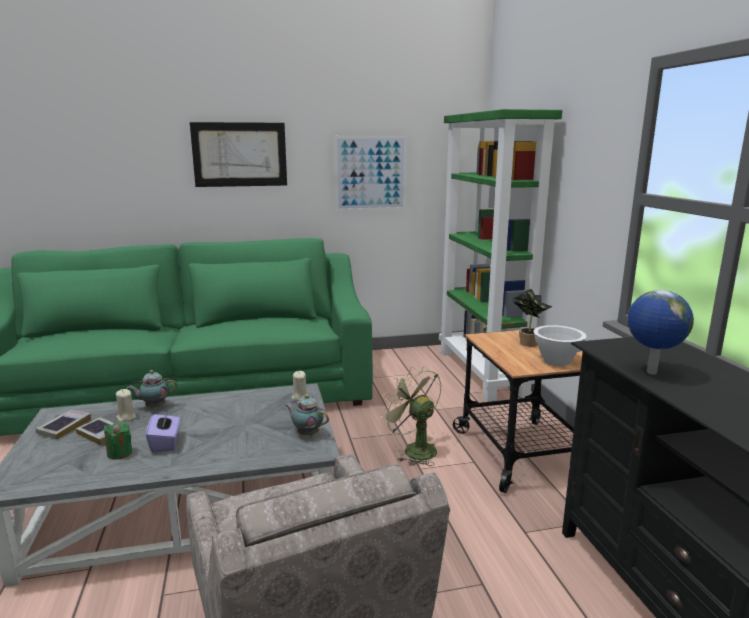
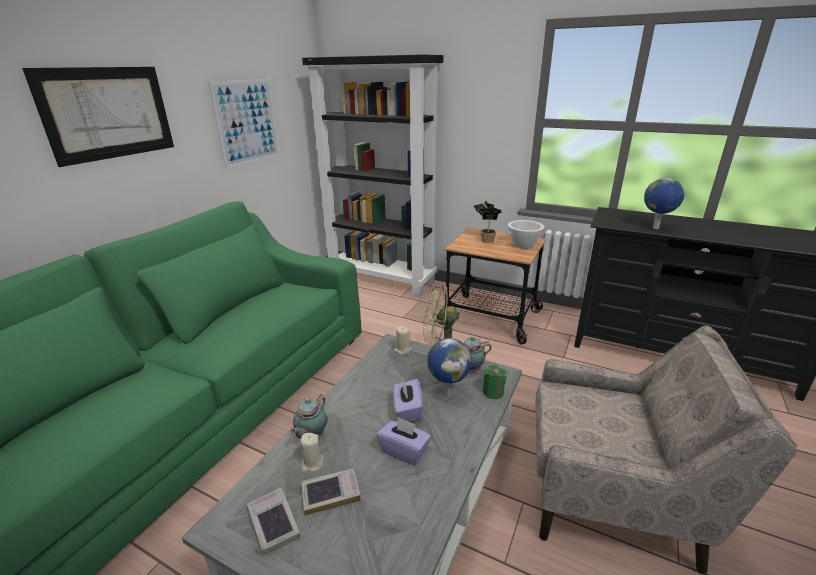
camera: 50 degrees left, 10 degrees up
(119, 453) = (392, 490): green candle -> green candle (493, 392)
(216, 428) = (407, 410): none -> purple tissue box
(258, 436) = (448, 393): none -> globe
(482, 372) = (382, 279): green bookcase -> black bookcase

